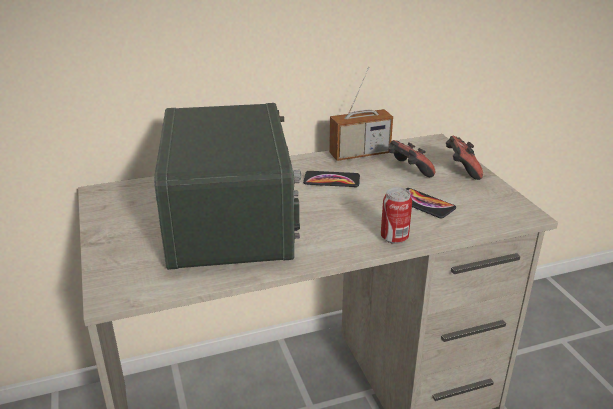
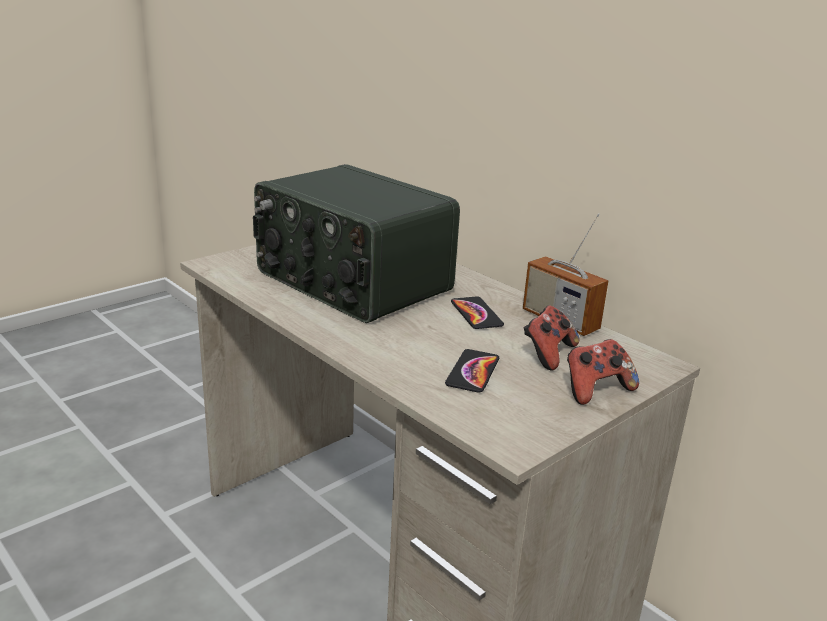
camera: 65 degrees right, 5 degrees down
(232, 220) = (351, 282): radio -> radio turned 75 degrees clockwise
(394, 238) = (379, 362): can -> none

